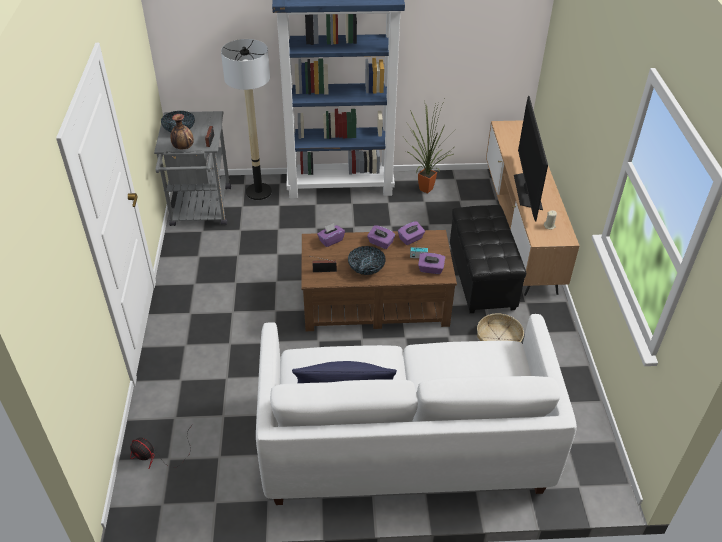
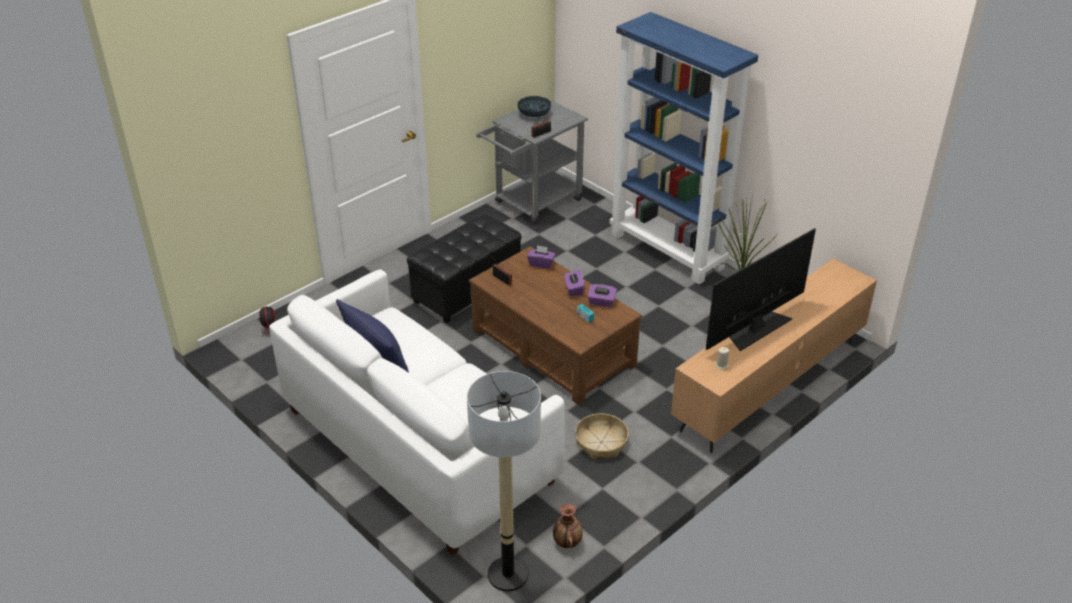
camera: 50 degrees right, 5 degrees down
(183, 148) = (514, 128): vase -> vase (567, 542)
(258, 192) = (595, 216): floor lamp -> floor lamp (507, 574)
(366, 268) = (533, 298): bowl -> none
(430, 269) = (577, 331): purple tissue box -> none
(480, 278) = (664, 393): black ottoman -> black ottoman (466, 290)

